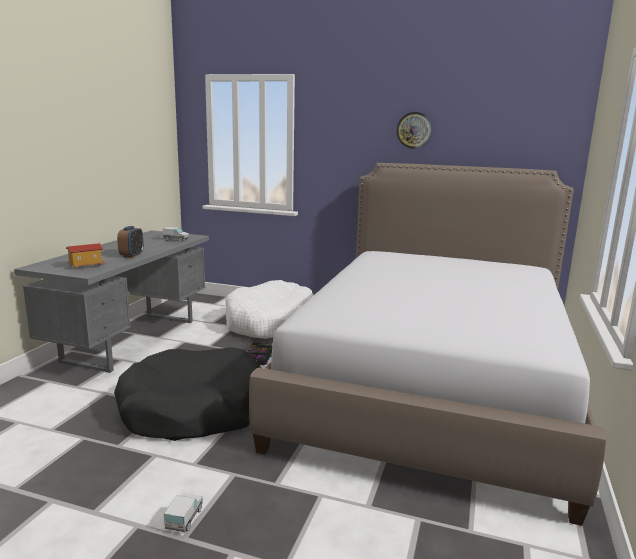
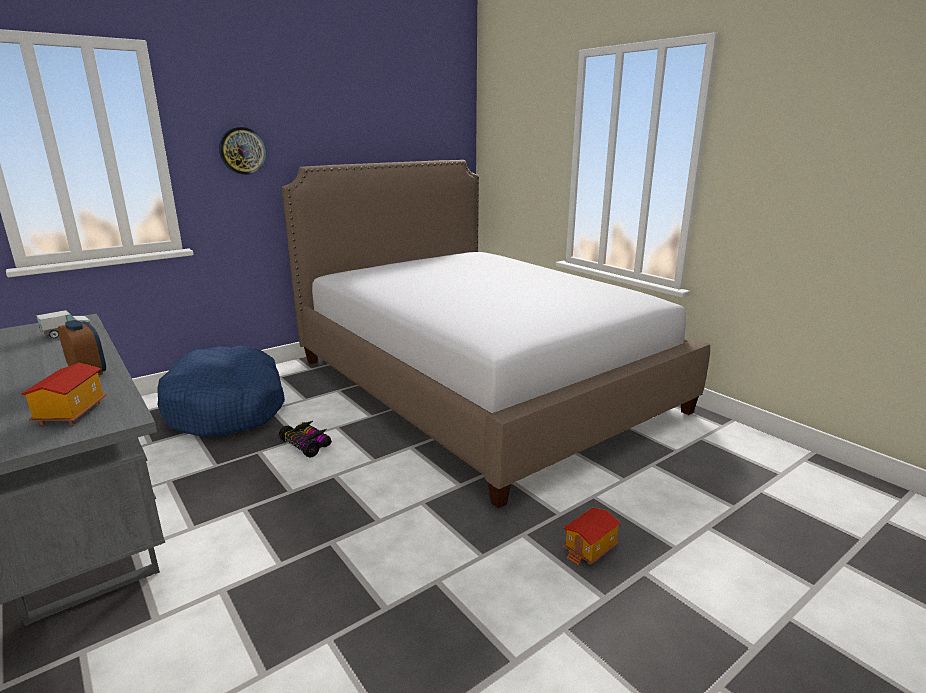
camera: 55 degrees left, 5 degrees up
(184, 519) = (575, 589): toy truck -> none
(194, 409) = (367, 523): black dog bed -> none
(241, 513) = (590, 549): none -> toy house
(270, 323) = (227, 407): white dog bed -> blue dog bed
(414, 130) = (327, 124): wall clock -> wall clock (242, 151)

